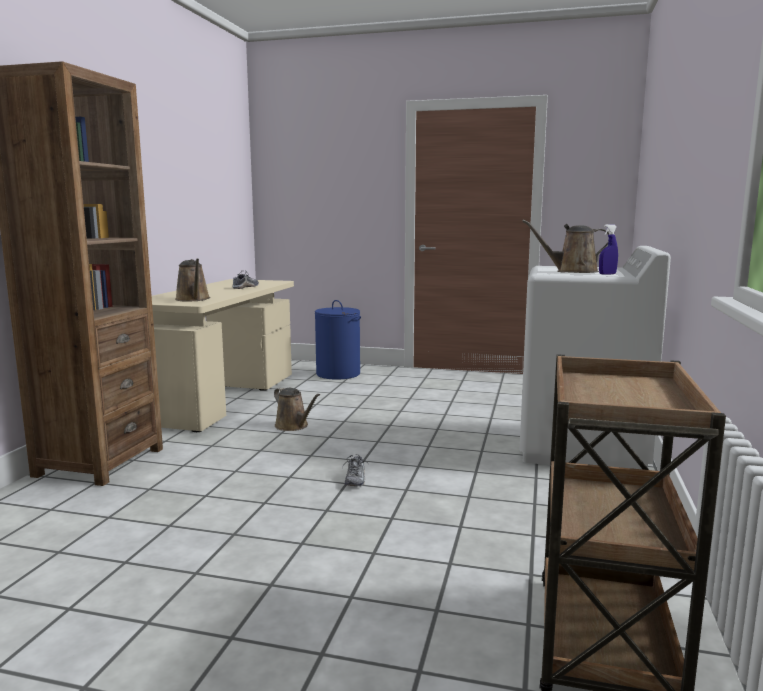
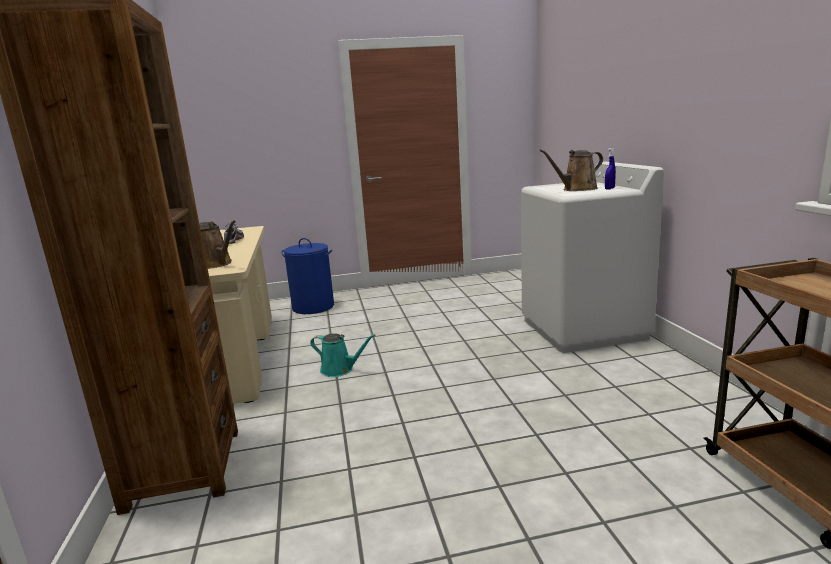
camera: 25 degrees left, 5 degrees up
(293, 426) = (340, 370): brown watering can -> turquoise watering can
(355, 479) = (461, 407): shoe -> none

